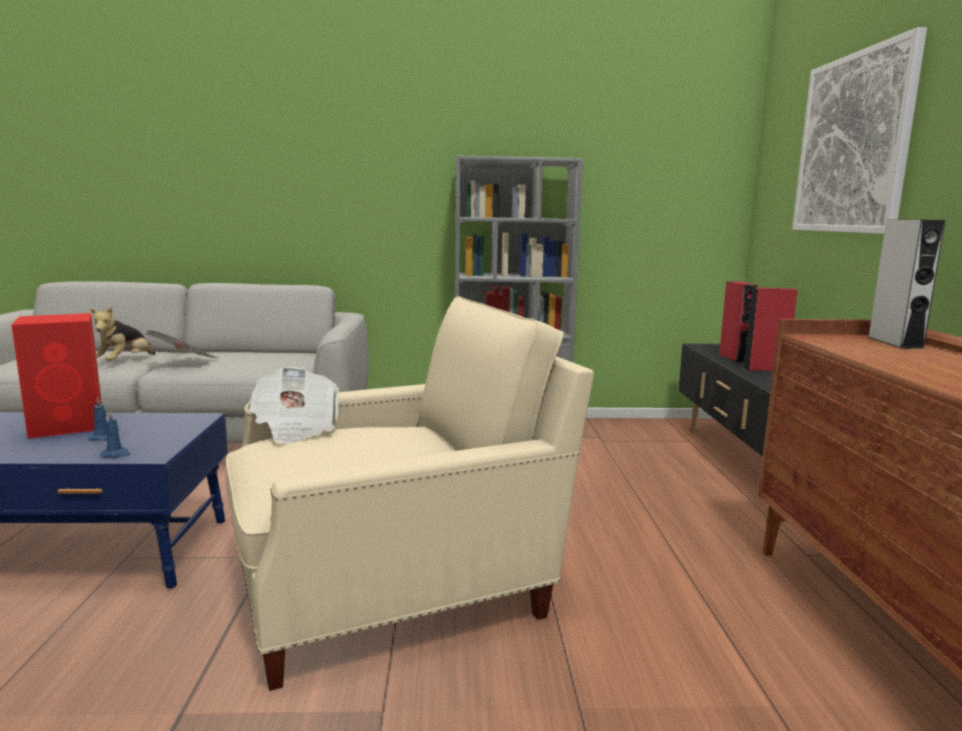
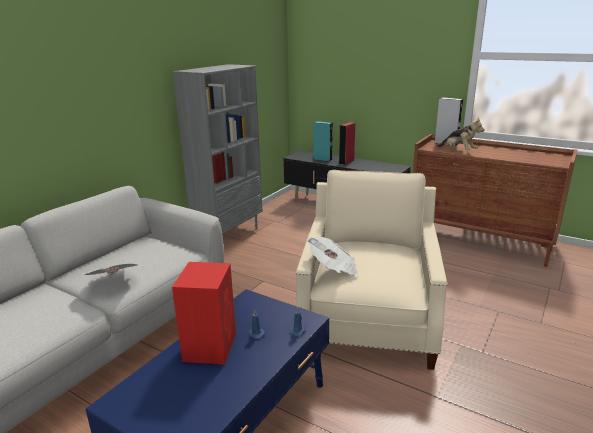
camera: 55 degrees left, 10 degrees up
(125, 362) = (58, 308): plush toy -> plush toy (458, 151)
(733, 358) = (322, 159): red speaker -> turquoise speaker
(853, 144) = (371, 54): picture -> none

